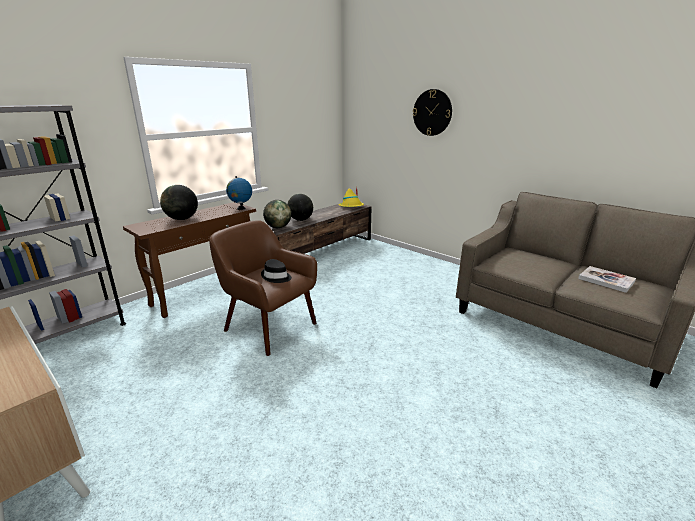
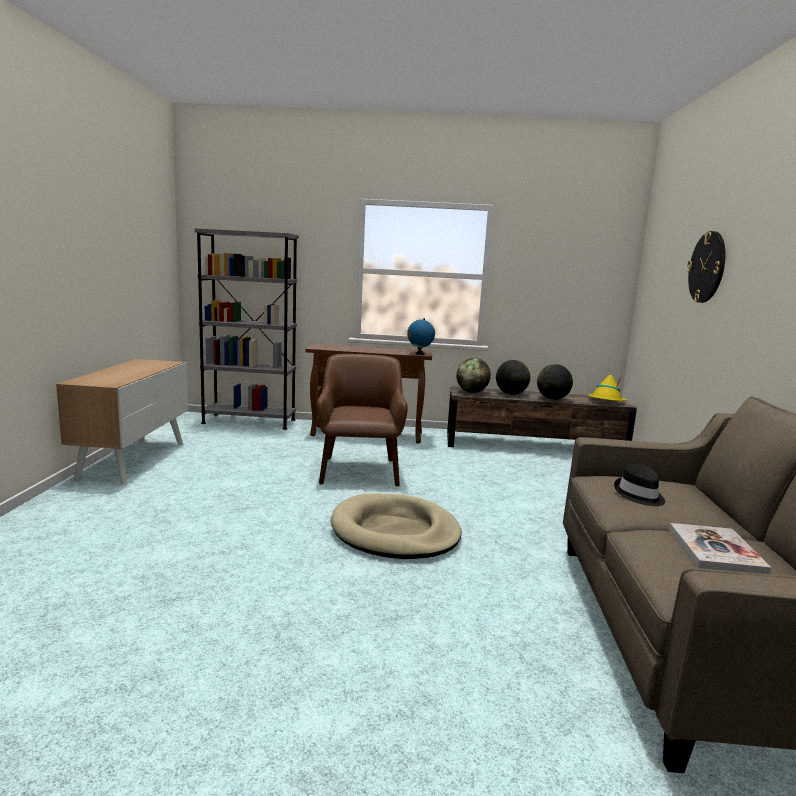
camera: 50 degrees right, 10 degrees down
(182, 219) = (358, 348): globe -> globe (552, 399)
(276, 277) = (367, 412): black hat -> black hat (639, 495)
(384, 357) = (395, 532): none -> beige dog bed

